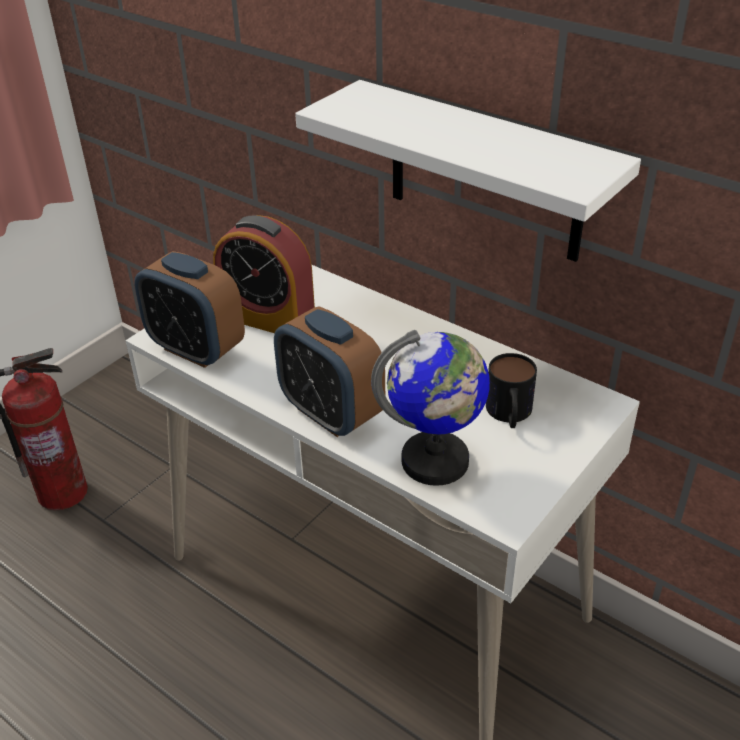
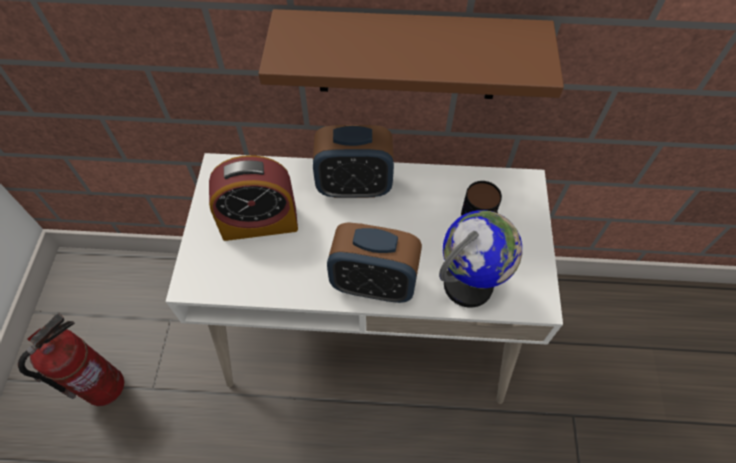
camera: 35 degrees left, 20 degrees up
(196, 349) = (230, 280): alarm clock -> alarm clock (354, 186)
(484, 173) = (408, 56): white shelf -> brown shelf

